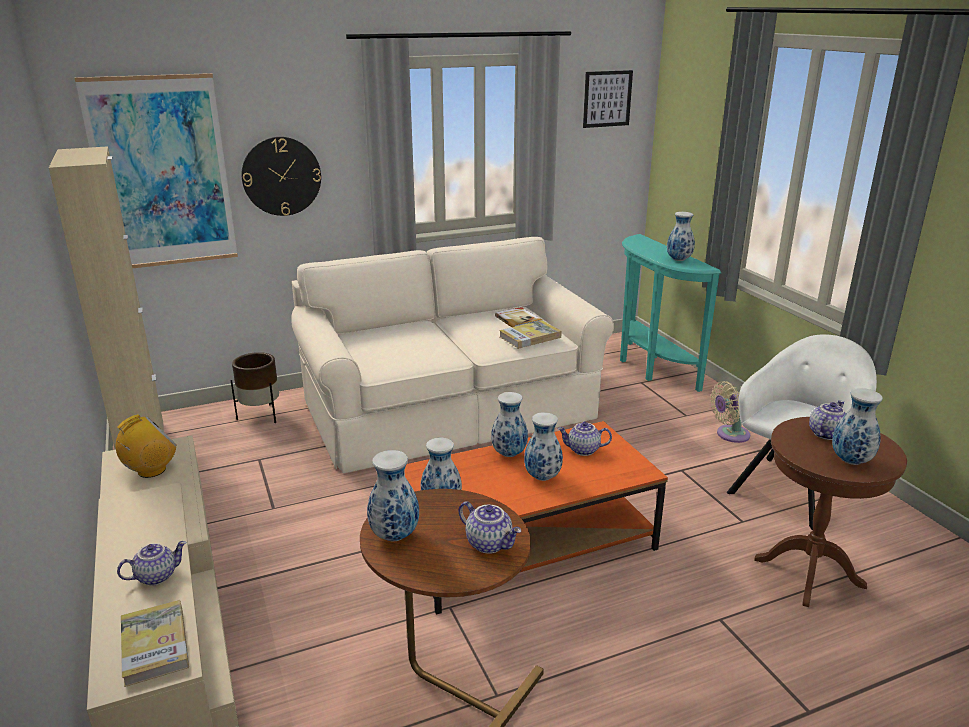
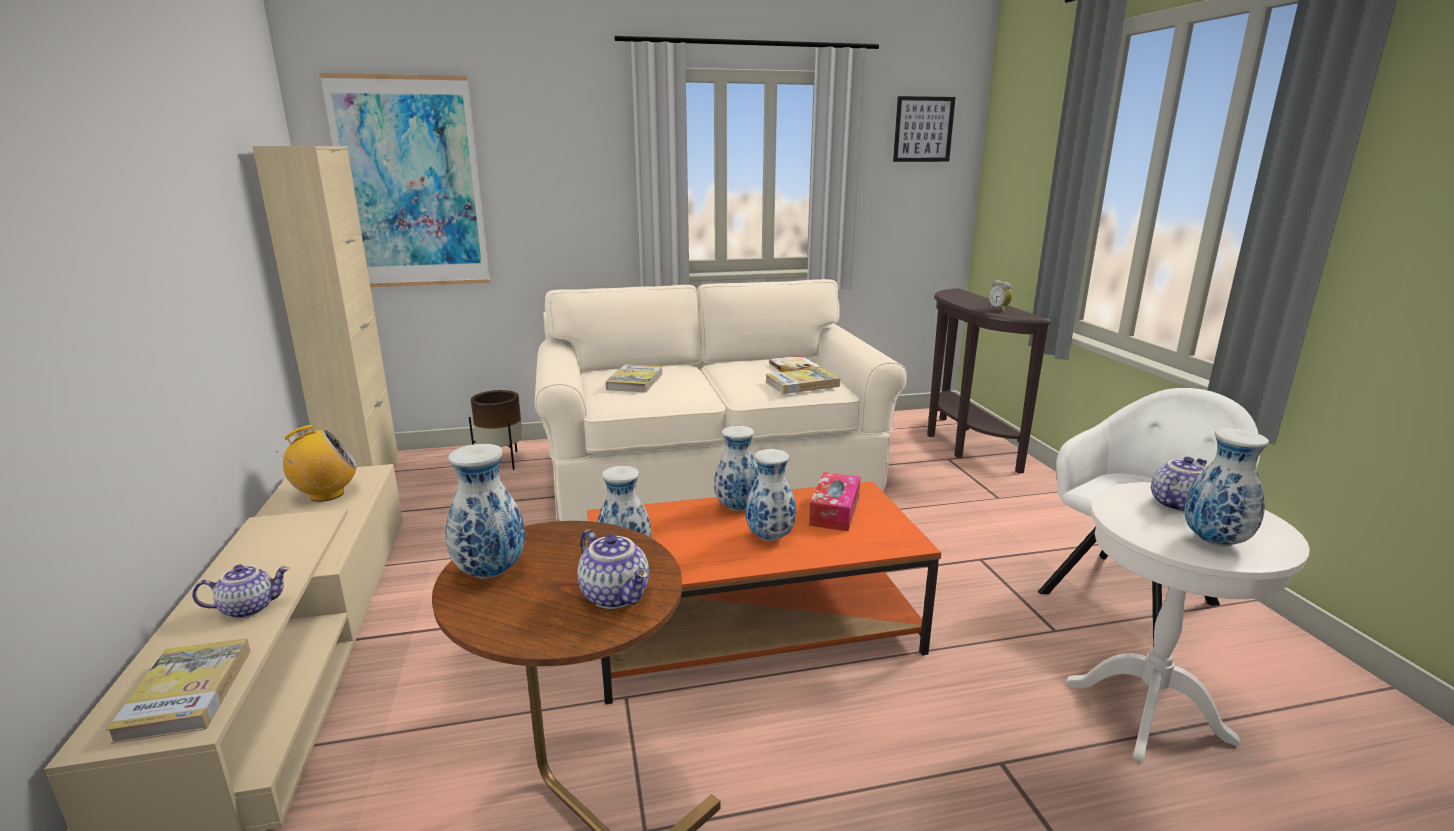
camera: 10 degrees right, 5 degrees down
(281, 176) = (541, 196): wall clock -> none
(389, 344) = (635, 381): none -> book
(583, 450) = (834, 511): teapot -> tissue box
(650, 368) = (962, 444): turquoise console table -> brown console table
(679, 260) = (999, 309): vase -> alarm clock
(729, 435) = (1052, 524): beige fan -> none
(808, 572) = (1147, 711): brown side table -> white side table

